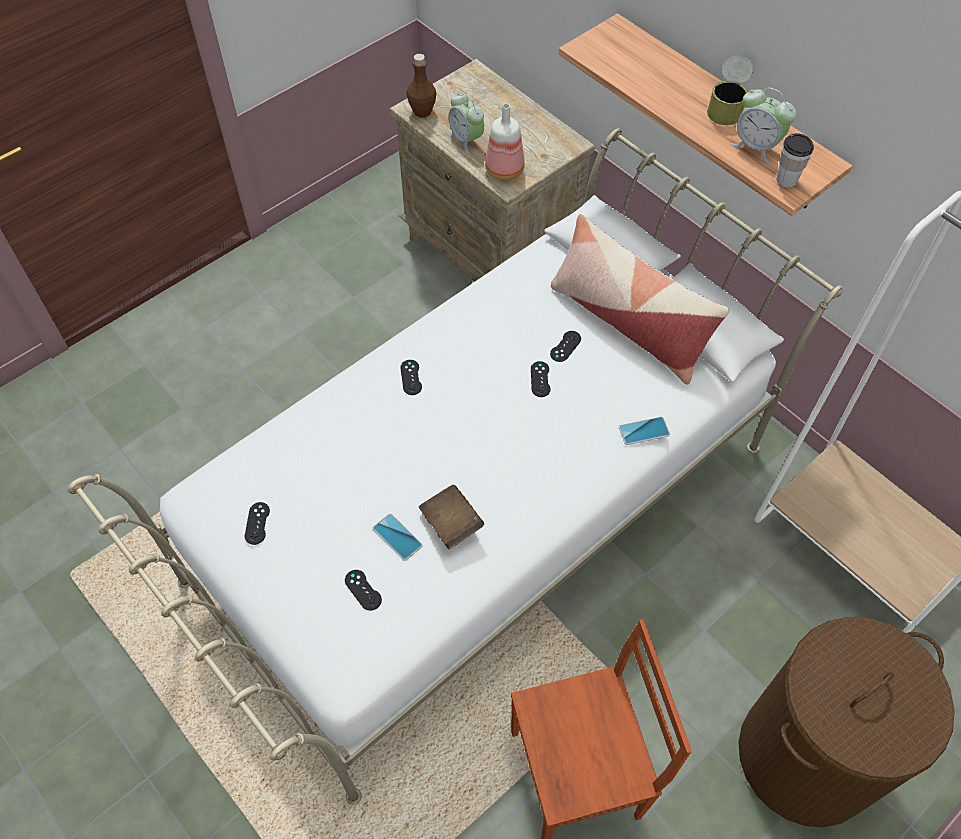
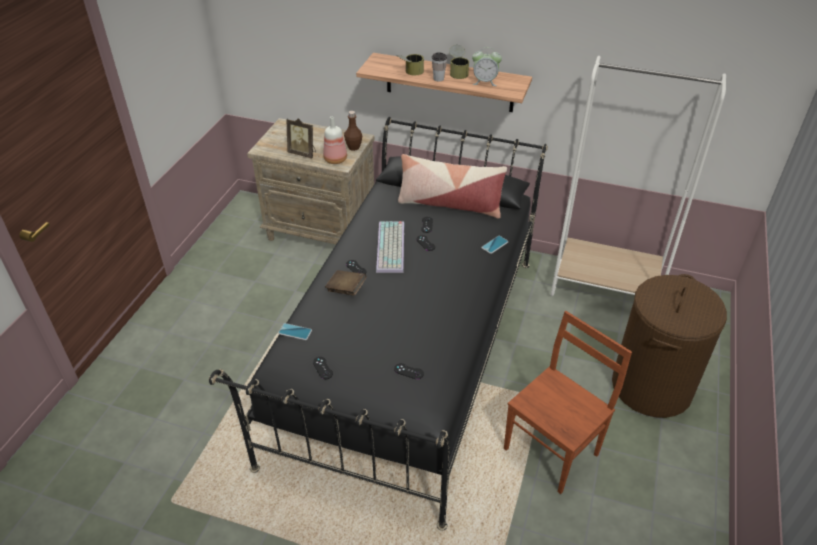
camera: 30 degrees left, 15 degrees down
(397, 537) = (407, 340): phone -> phone (295, 332)
(422, 111) = (267, 149): brown bottle -> brown bottle (353, 147)
(451, 524) = (431, 322): brown book -> brown book (346, 289)
(466, 139) = (303, 153): alarm clock -> picture frame
(479, 512) = (407, 354): white bed -> black bed
(485, 365) = (392, 248): none -> keyboard
(644, 79) = (410, 73): none -> can
(786, 180) = (509, 89): cup -> cup (438, 78)

